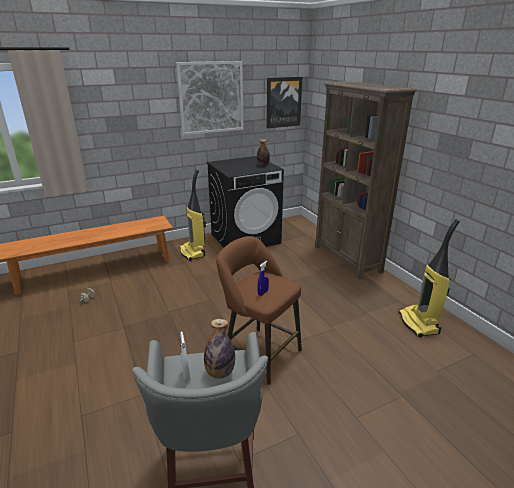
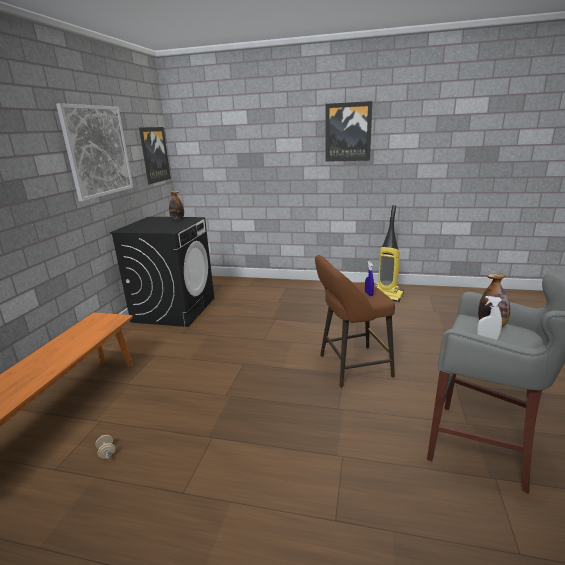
camera: 50 degrees left, 5 degrees down
(193, 252) = (144, 344): vacuum cleaner -> none
(347, 258) = (281, 285): brown bookcase -> none
(447, 111) = (348, 132): none -> picture

